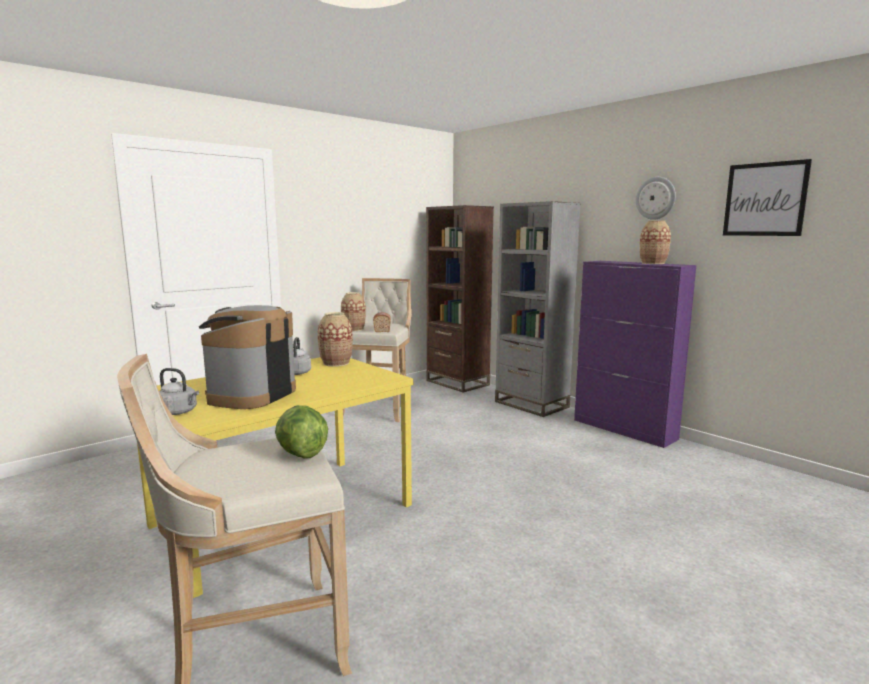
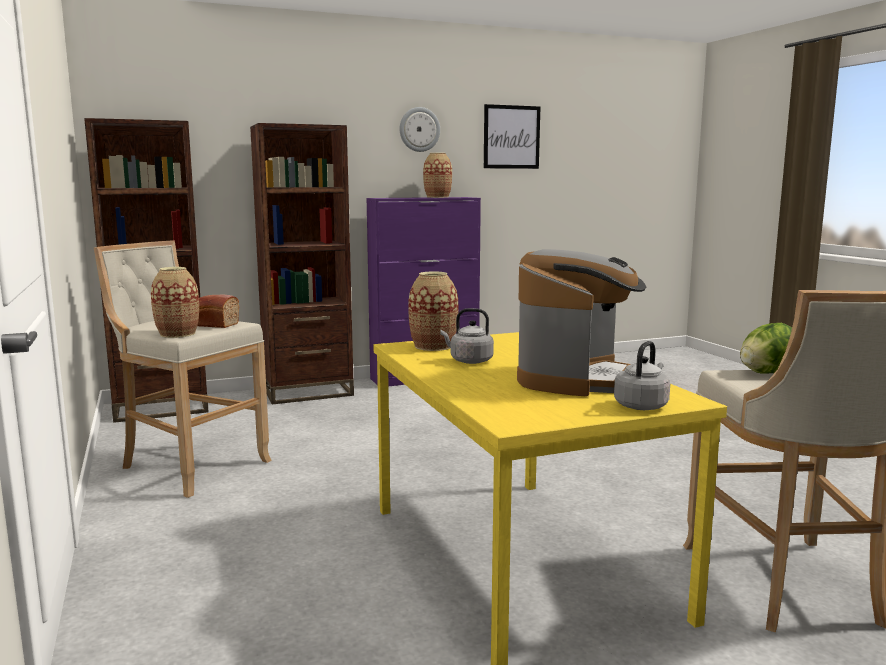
camera: 70 degrees left, 0 degrees up
(251, 395) = (575, 379): coffee machine -> coffee machine turned 105 degrees counterclockwise
(531, 404) = (308, 392): grey bookcase -> brown bookcase

